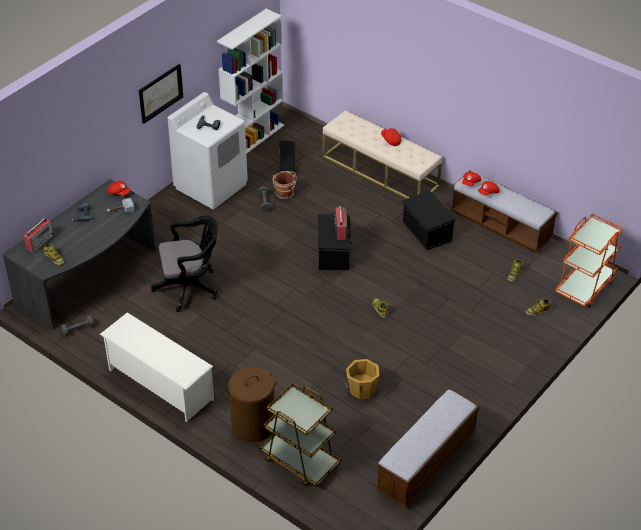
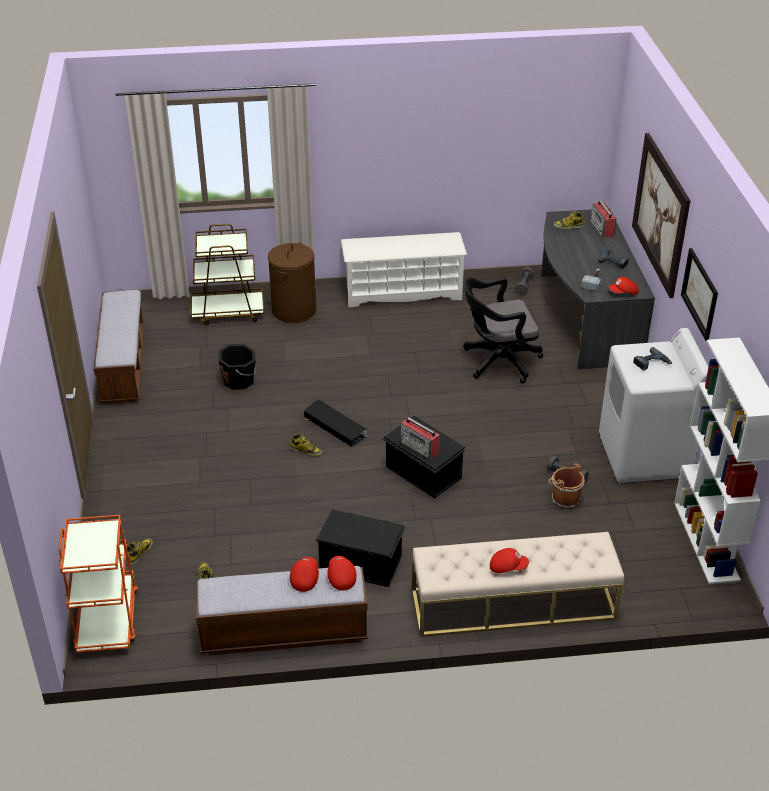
camera: 135 degrees right, 5 degrees down
(87, 136) = (660, 214): none -> picture
(190, 287) = (497, 362): black office chair -> black office chair turned 45 degrees clockwise
(287, 161) = (625, 538): black storage box -> black storage box (335, 426)
(362, 389) = (239, 380): orange bucket -> black bucket

